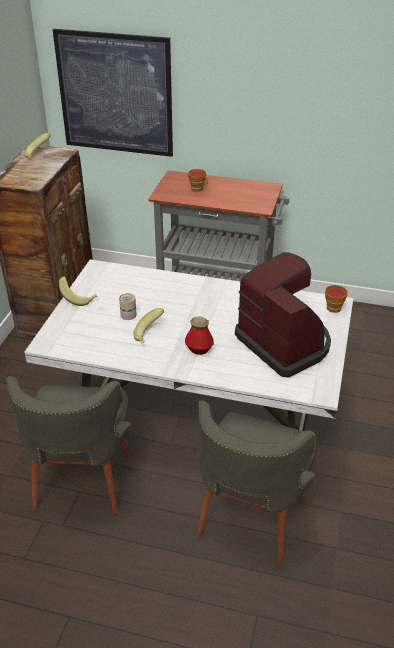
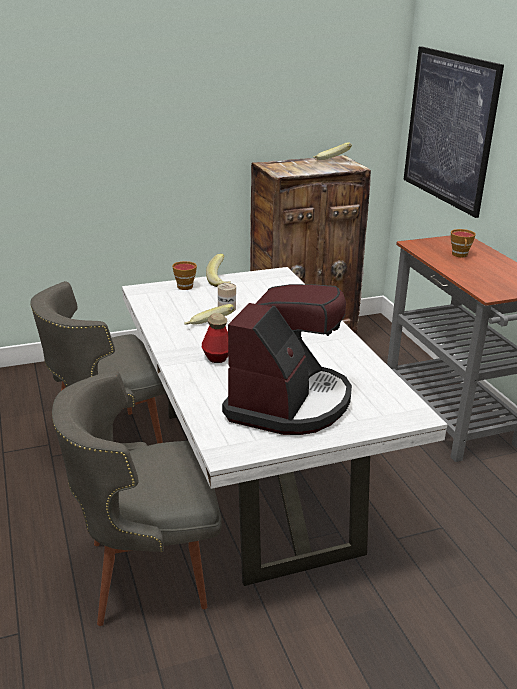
camera: 55 degrees right, 10 degrees down
(332, 307) = (404, 414): cup -> cup (186, 286)

